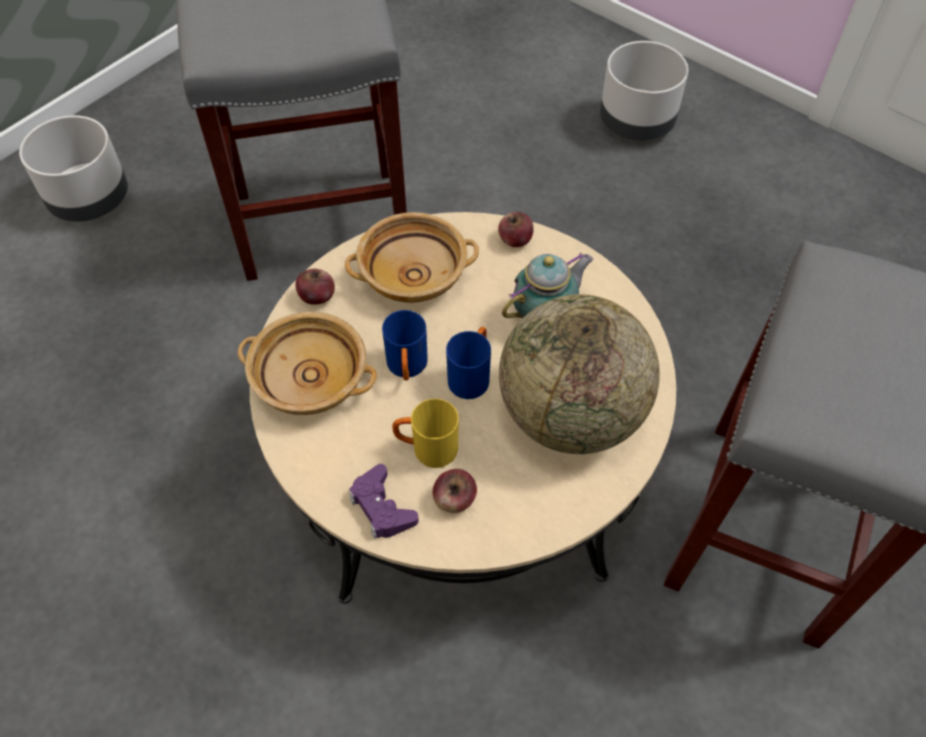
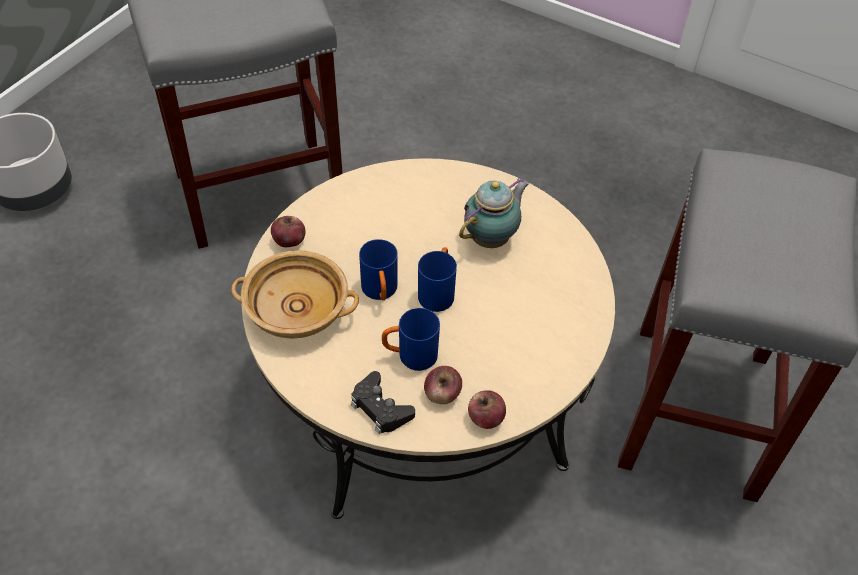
camera: 10 degrees left, 5 degrees down
(382, 507) = (380, 408): purple game controller -> black game controller
(414, 275) = (372, 215): beige bowl -> none
(426, 449) = (410, 356): yellow mug -> blue mug
(515, 240) = (454, 178): apple -> apple (485, 418)
(571, 414) = (528, 314): globe -> none
(637, 123) = (528, 82): grey planter -> none

